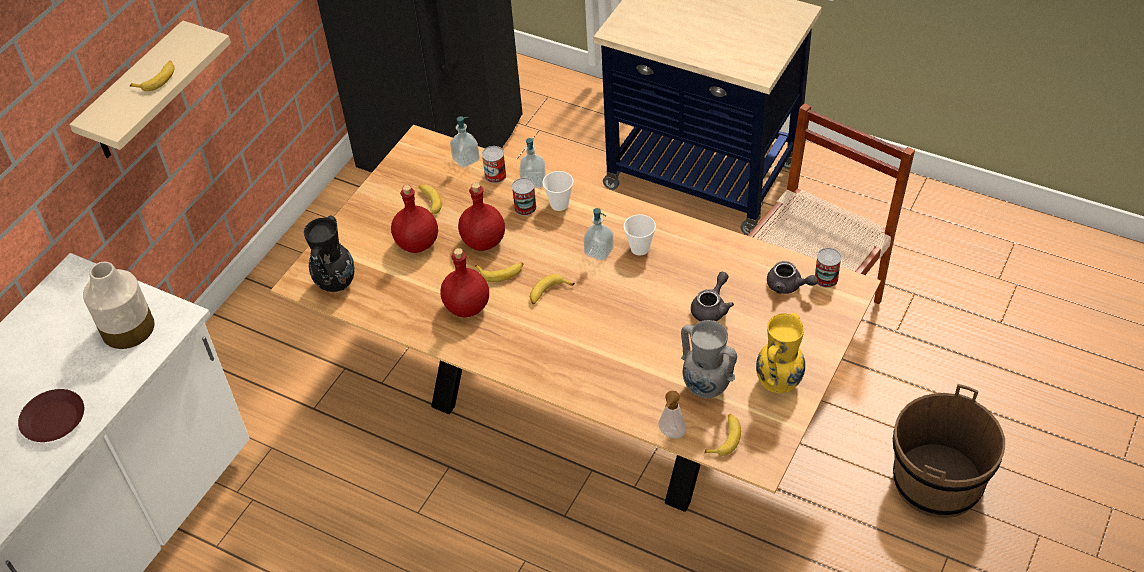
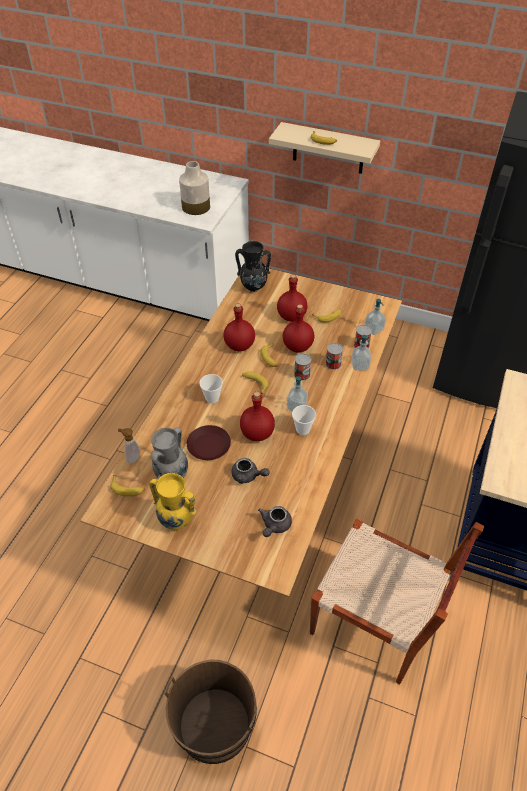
camera: 80 degrees right, 0 degrees up
(53, 420) = (136, 196): brown plate -> brown plate (209, 445)
(559, 204) = (339, 381): cup -> cup (212, 398)
(642, 295) = (257, 434): none -> red bottle
(826, 278) = (285, 553): can -> can (302, 374)

